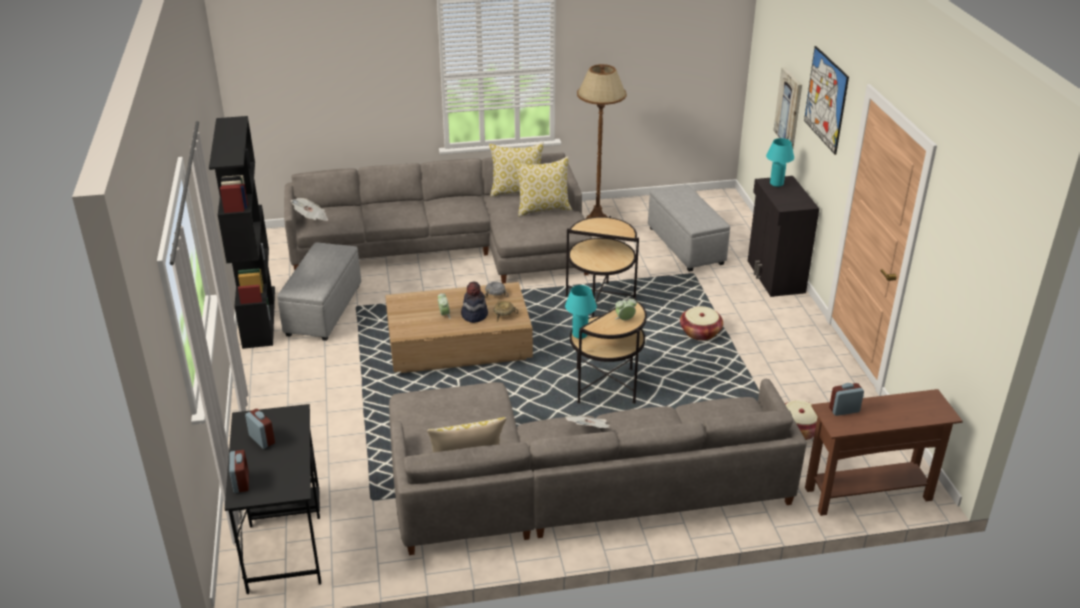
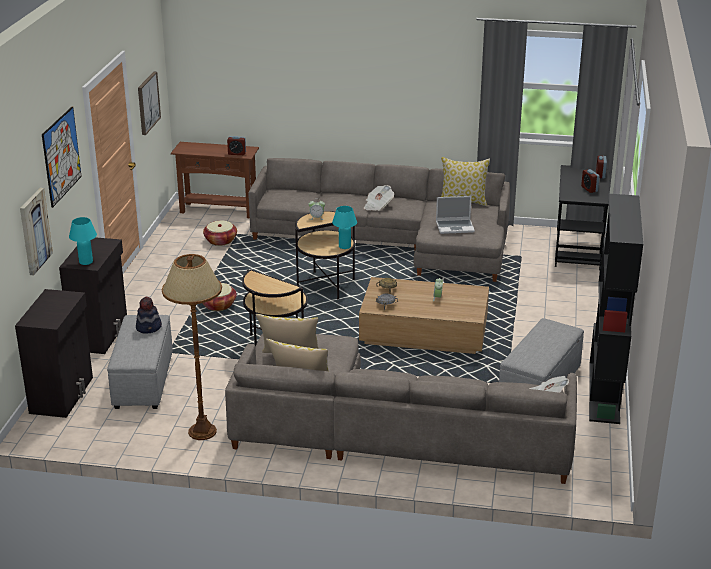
camera: 160 degrees left, 5 degrees down
(458, 405) = (455, 227): none -> laptop
(474, 315) = (412, 293): hat -> hat (149, 327)
(736, 223) = (63, 395): none -> black cabinet
(950, 279) = (148, 103): none -> picture

